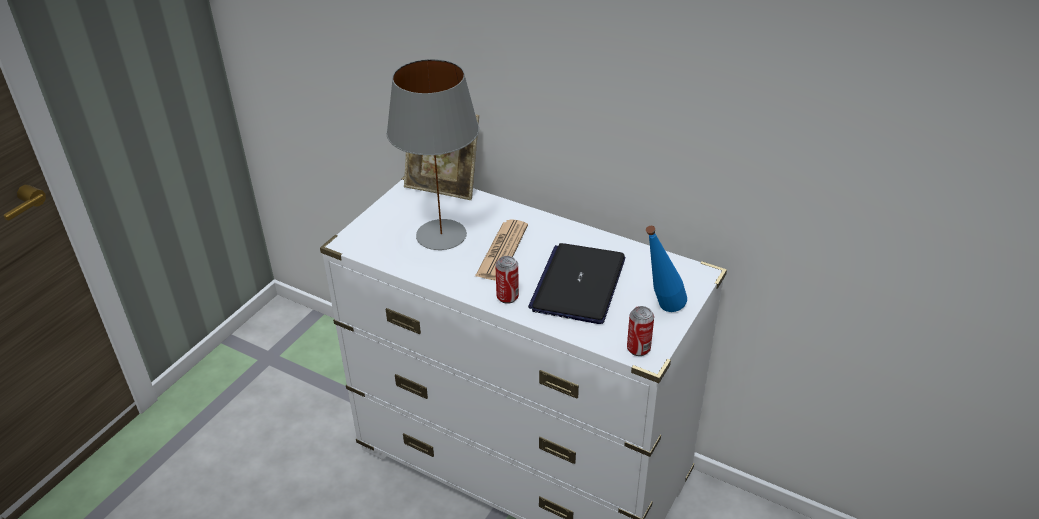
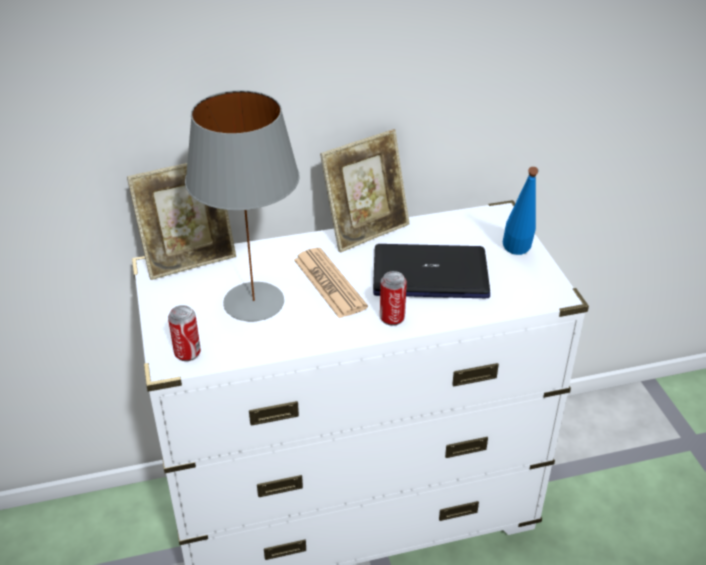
camera: 45 degrees left, 0 degrees up
(578, 284) = (430, 273): laptop -> laptop turned 120 degrees clockwise
(579, 230) = (366, 230): none -> picture frame
(638, 349) = (545, 294): can -> can (187, 353)

